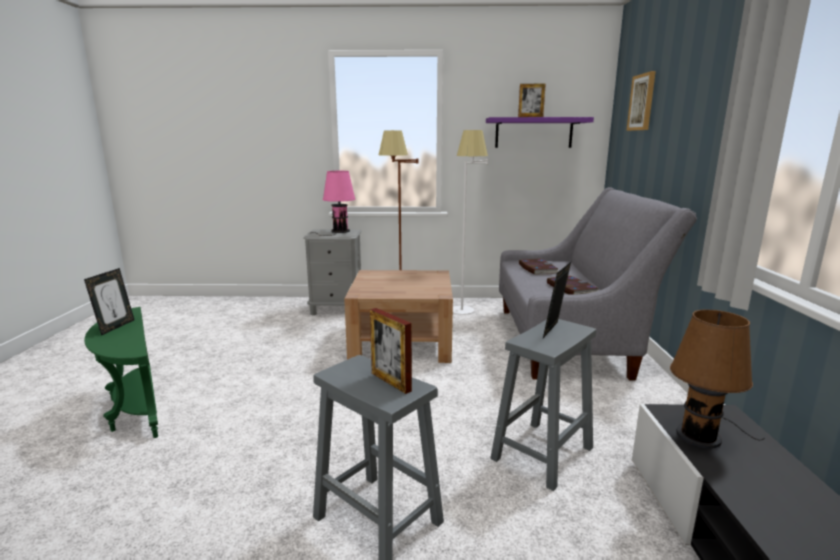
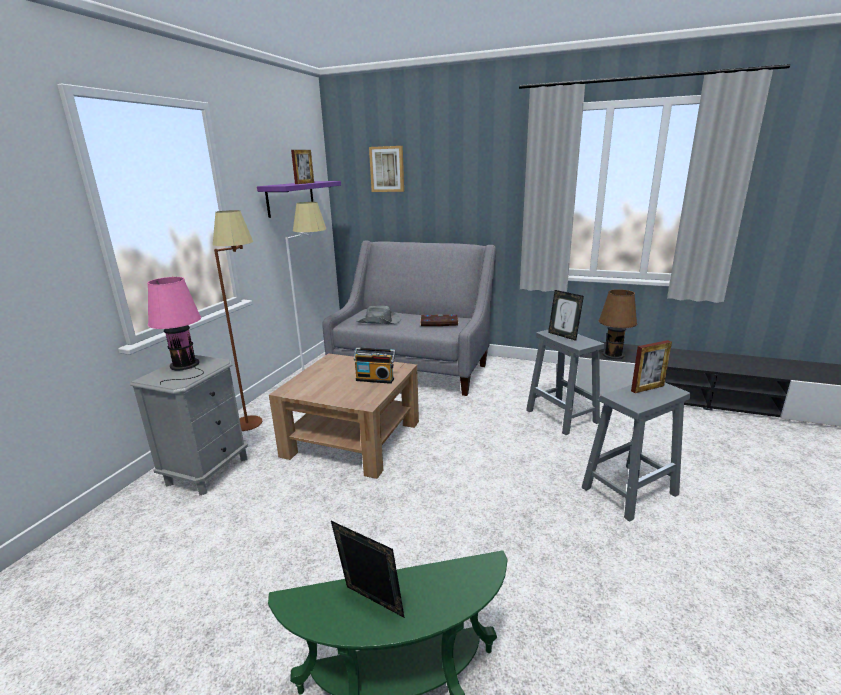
camera: 70 degrees left, 5 degrees up
(406, 290) = (375, 379): none -> radio
(537, 269) = (379, 321): book -> grey hat

